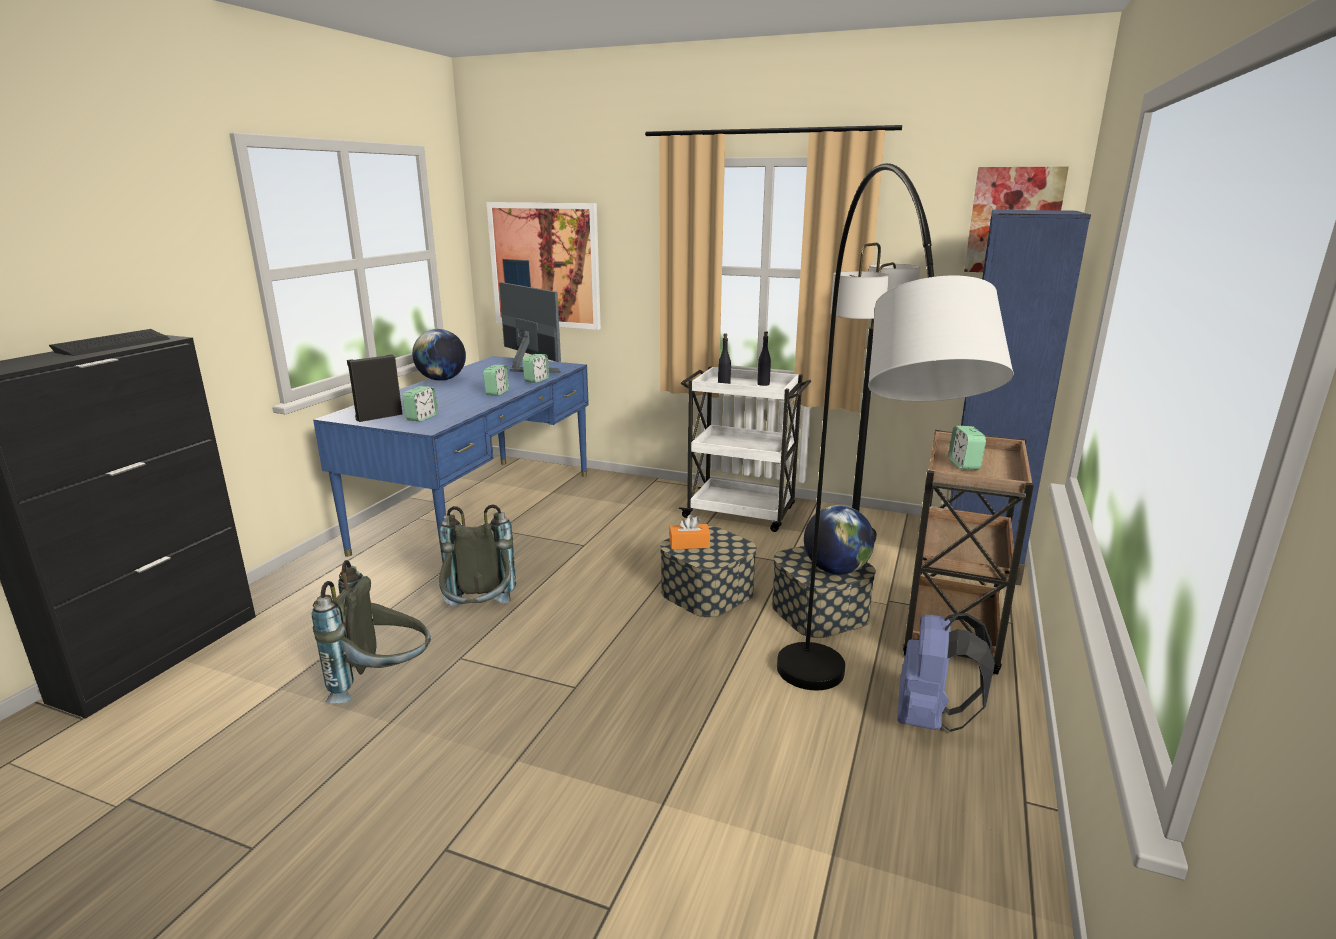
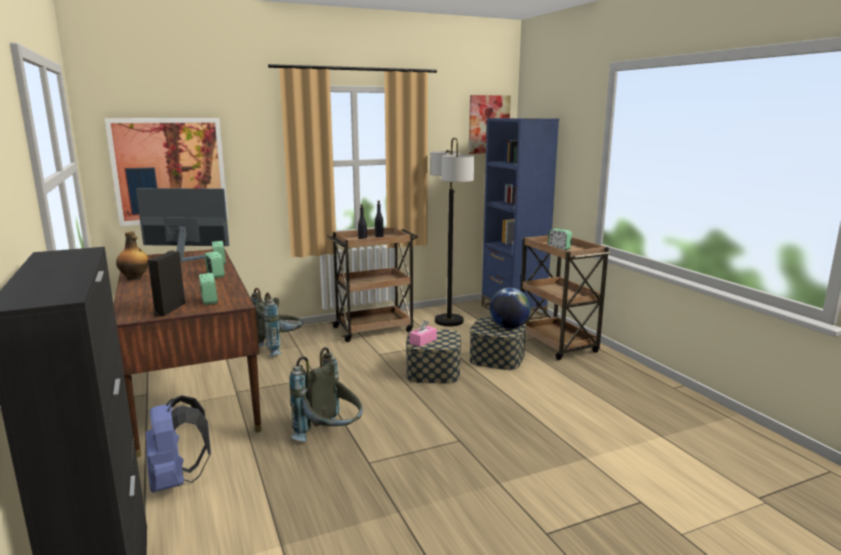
camera: 45 degrees left, 5 degrees down
(113, 345) = (59, 262): keyboard -> none
(384, 683) = (350, 499): grey backpack -> grey backpack (280, 348)
(442, 379) = (135, 278): globe -> bottle
(480, 510) = (192, 387): blue desk -> brown desk
(689, 544) = (423, 341): orange tissue box -> pink tissue box
(741, 513) = (374, 329): white cart -> brown cart
(839, 760) = (607, 406): grey floor lamp -> none
(930, 719) = (606, 377): blue backpack -> blue backpack (177, 481)

